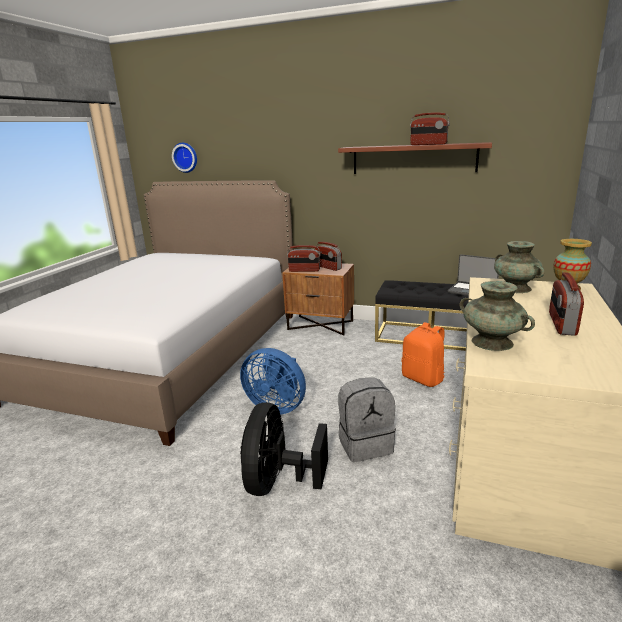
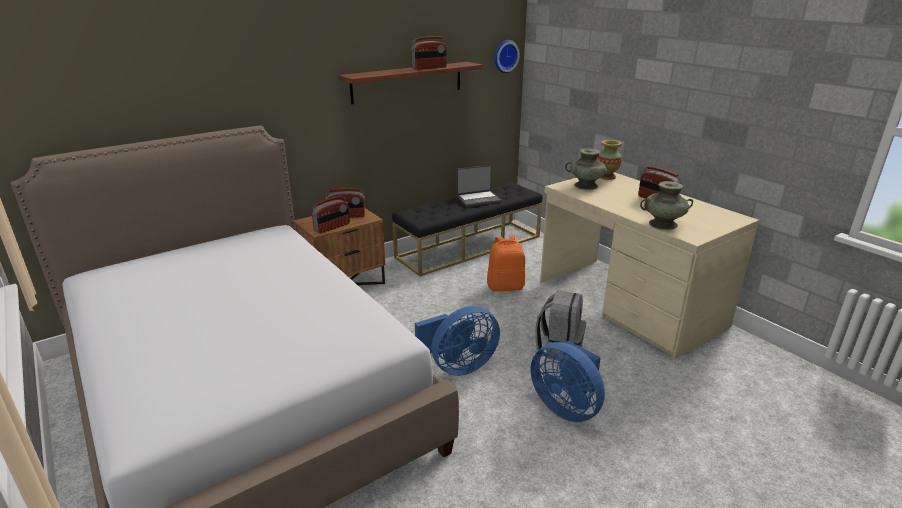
camera: 55 degrees left, 5 degrees up
(186, 157) = (92, 109): wall clock -> wall clock (504, 56)
(278, 482) = (566, 407): black fan -> blue fan

